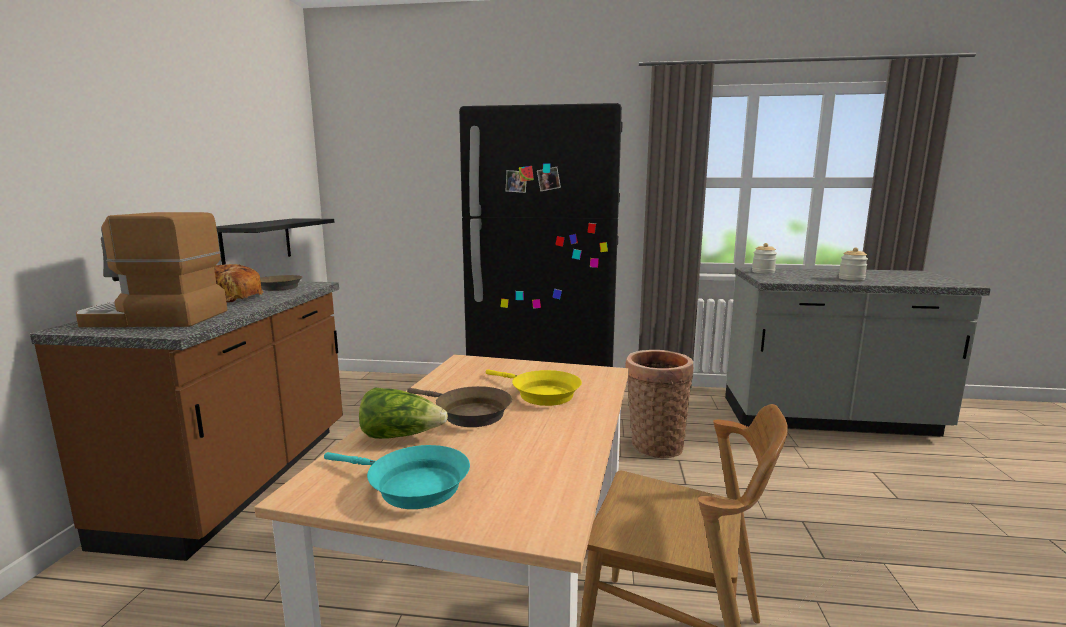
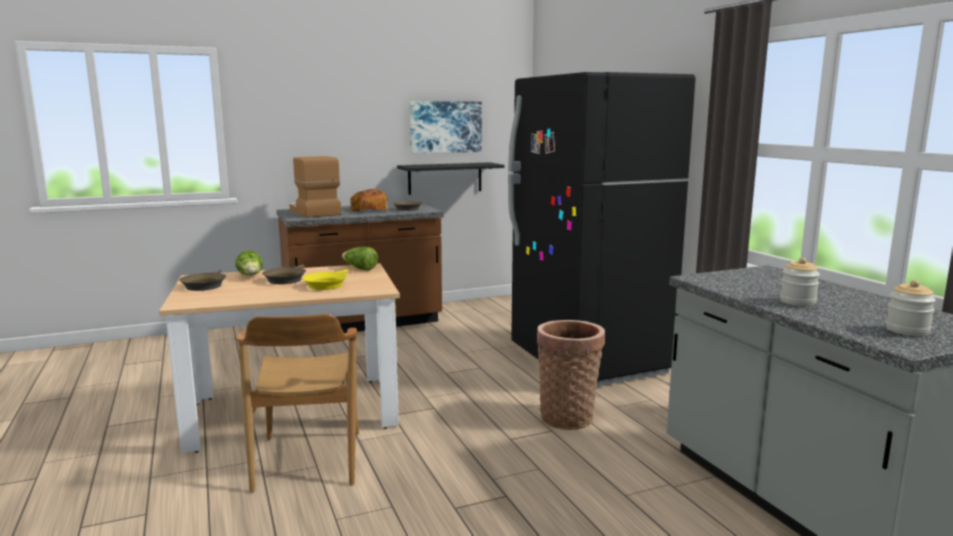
camera: 60 degrees right, 0 degrees up
(249, 170) = (445, 127): none -> picture
(411, 486) = (204, 285): turquoise frying pan -> brown frying pan
(471, 366) = (359, 268): none -> lettuce
(763, 272) = (753, 273): jar -> jar (907, 330)

